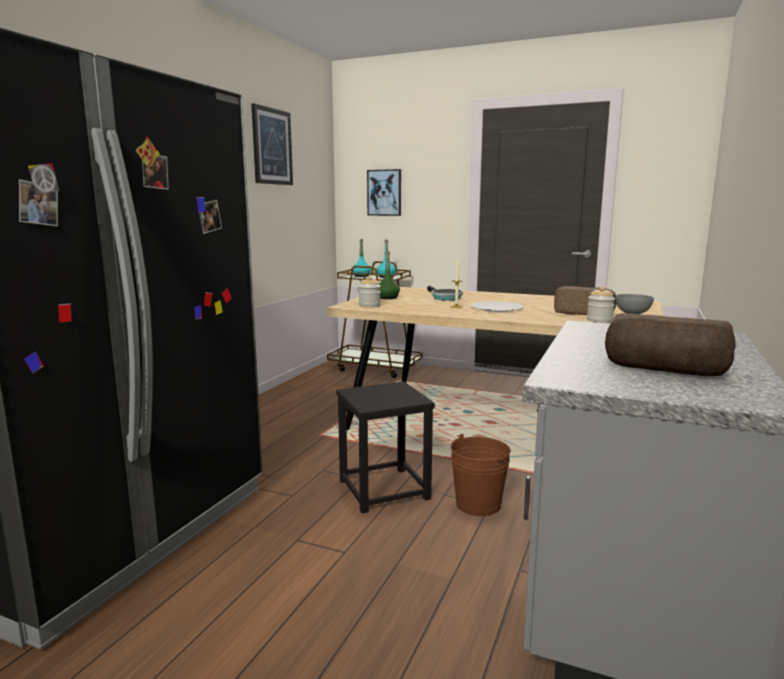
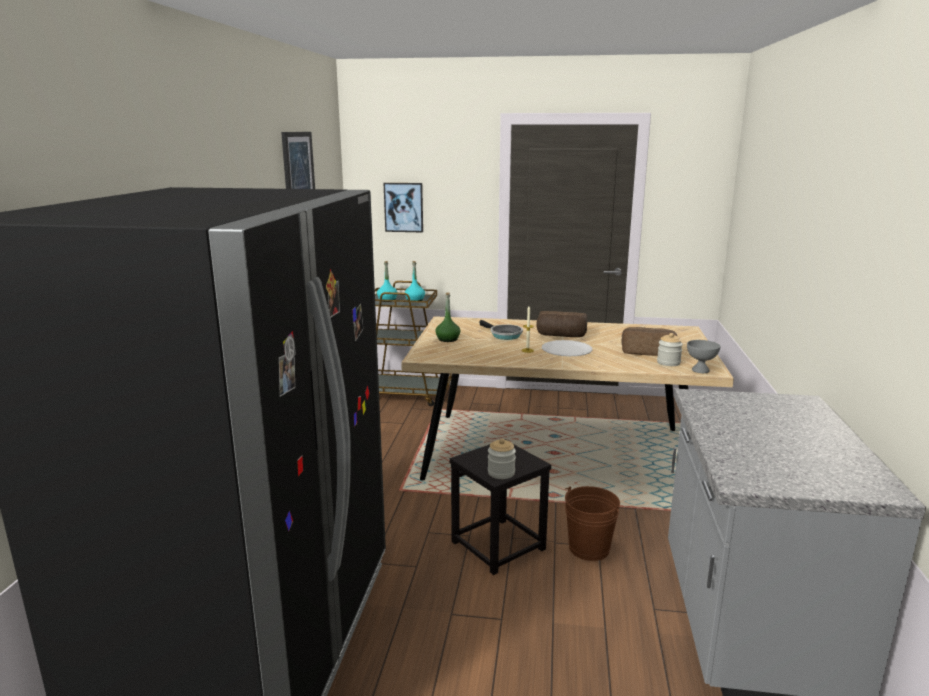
camera: 15 degrees left, 5 degrees up
(369, 306) = (442, 356): jar -> jar (501, 473)
(664, 370) = (800, 459): bread -> bread (561, 335)

